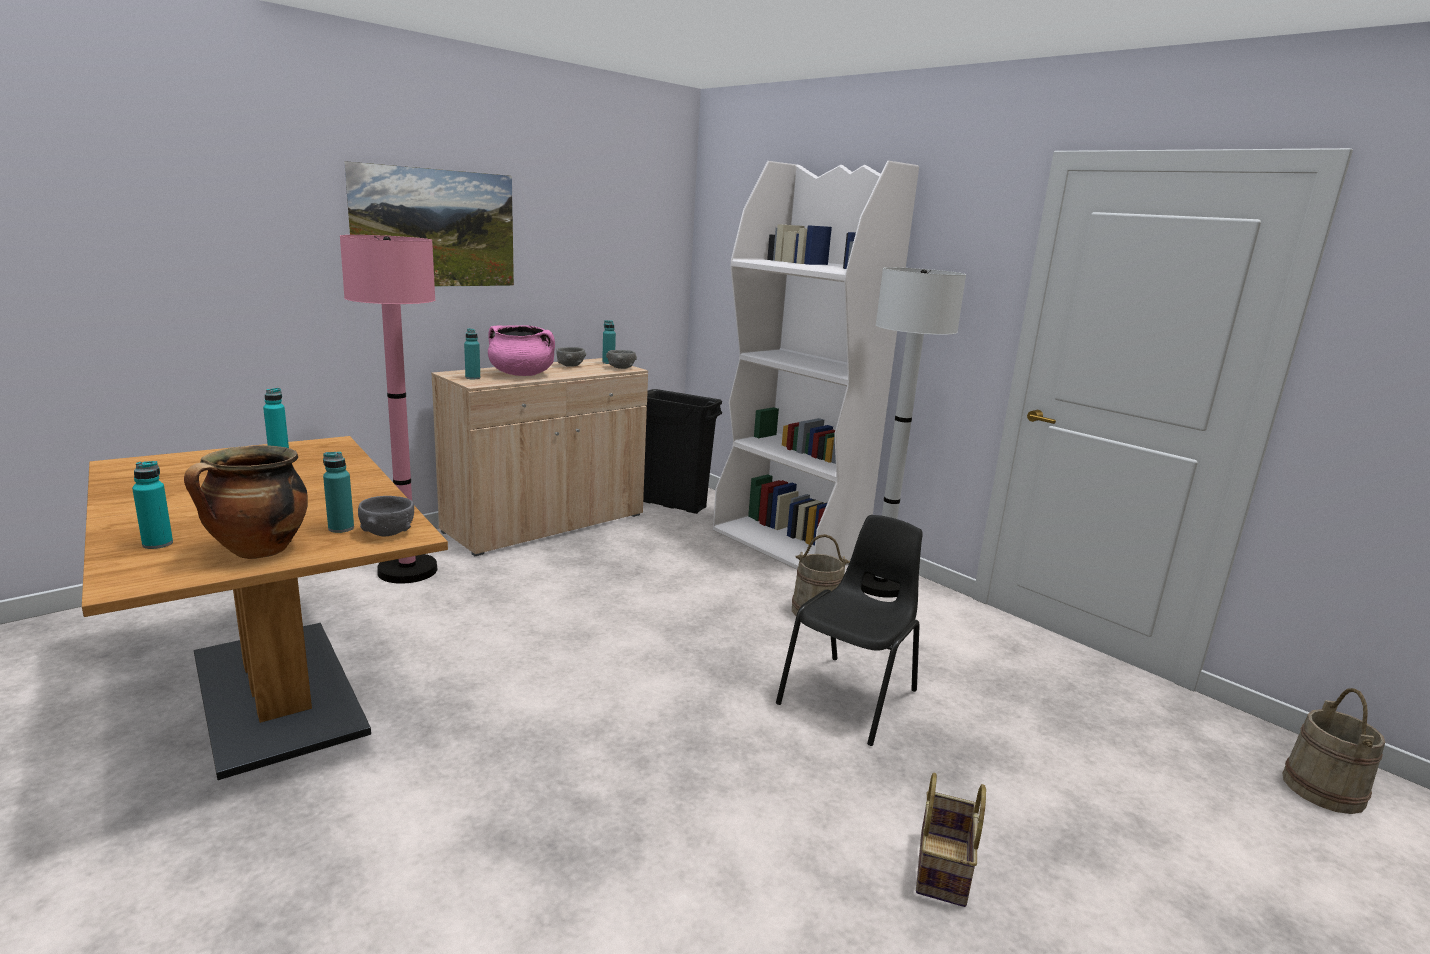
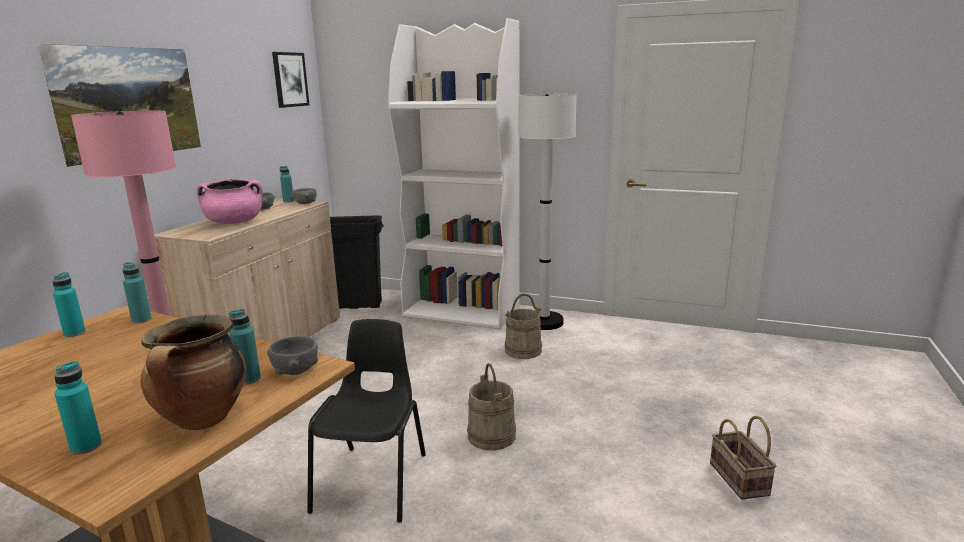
camera: 25 degrees left, 0 degrees up
(472, 378) = (196, 232): turquoise bottle -> turquoise bottle (141, 320)
(650, 219) = (290, 79): none -> picture
(851, 697) = (596, 398): black chair -> black chair (373, 481)
(1322, 789) = (850, 363): beige bucket -> beige bucket (491, 436)

